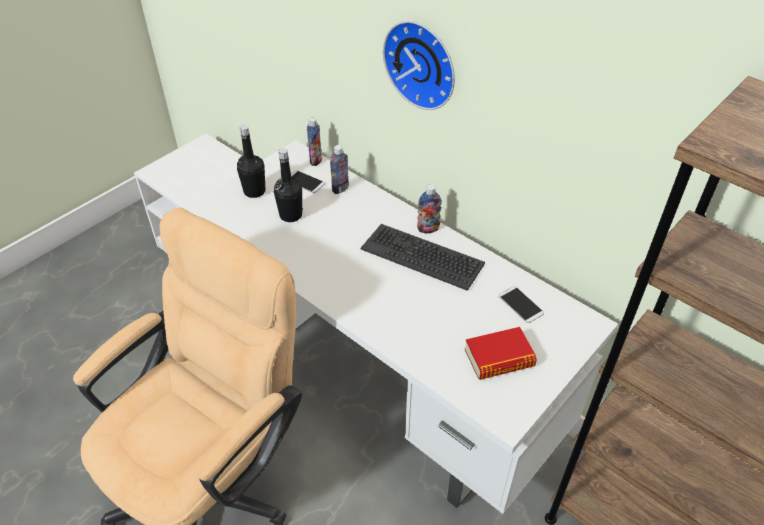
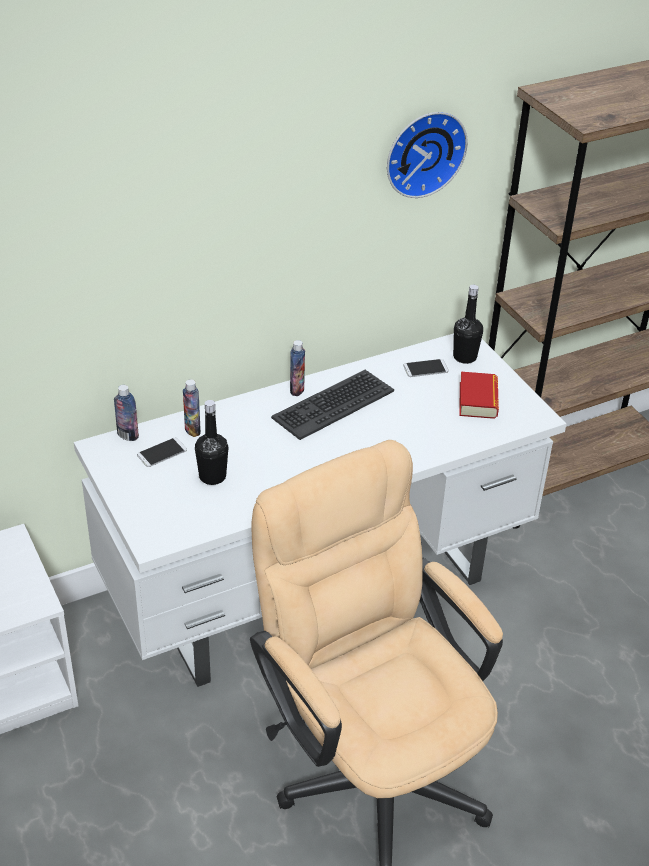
camera: 70 degrees left, 5 degrees down
(254, 191) = (150, 495): black bottle -> black bottle (465, 357)
(422, 63) = (248, 237): wall clock -> wall clock (423, 152)

